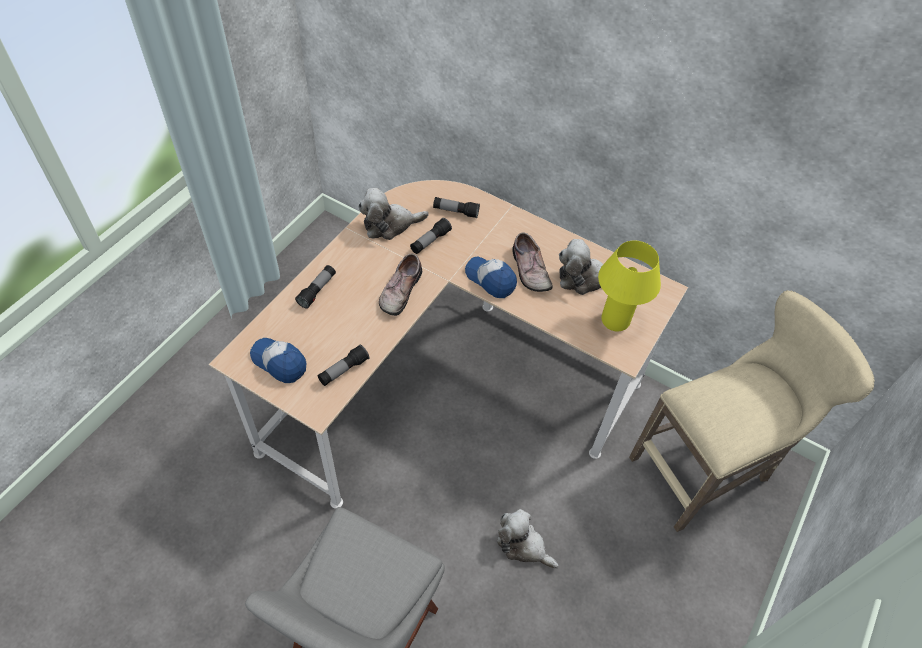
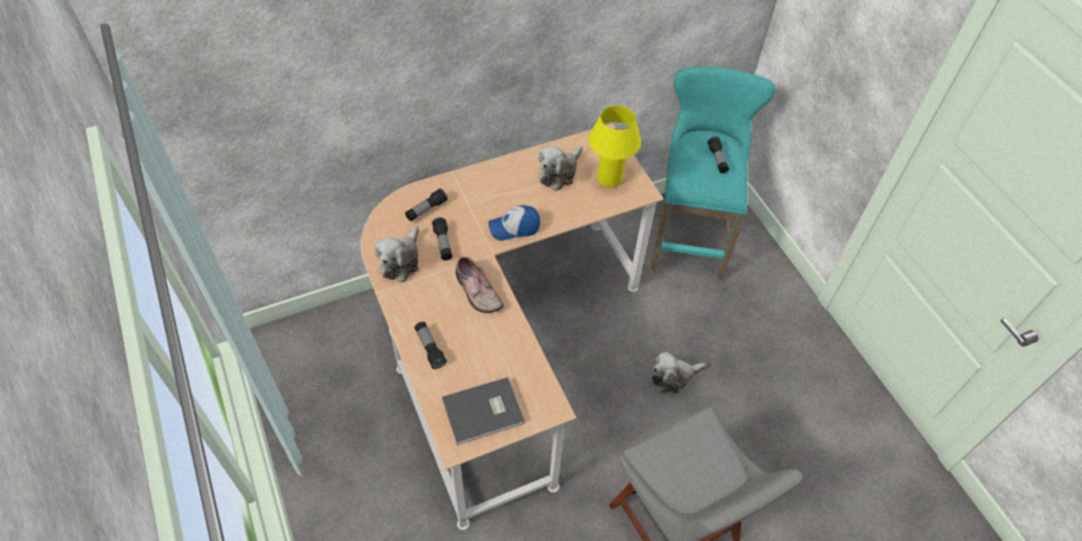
camera: 55 degrees left, 0 degrees up
(279, 362) = (484, 413): cap -> grey book
(343, 370) = (527, 371): flashlight -> flashlight (717, 159)
(528, 270) = (524, 199): shoe -> none
(707, 469) = (689, 232): beige stool -> turquoise stool

